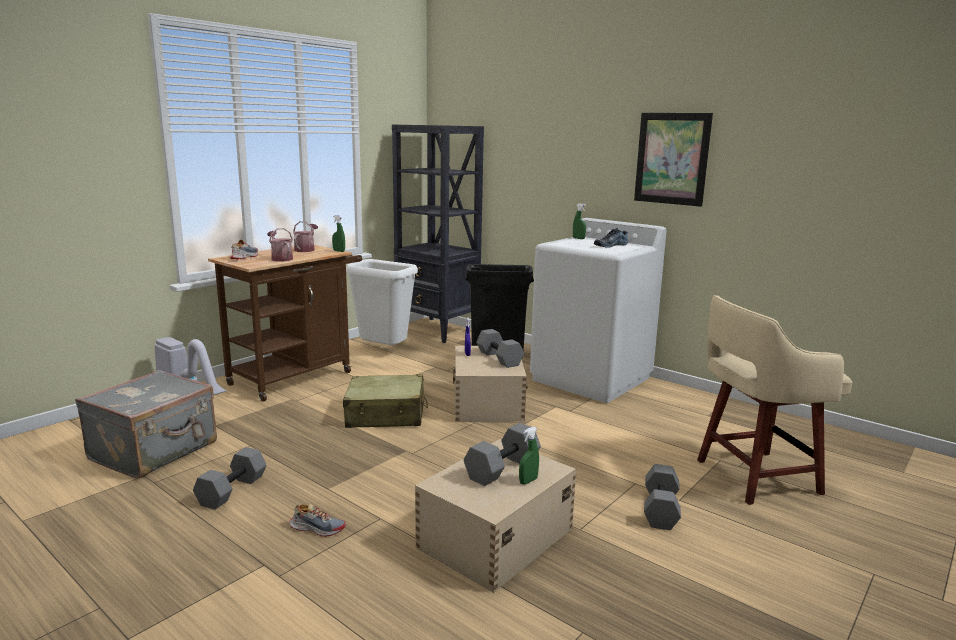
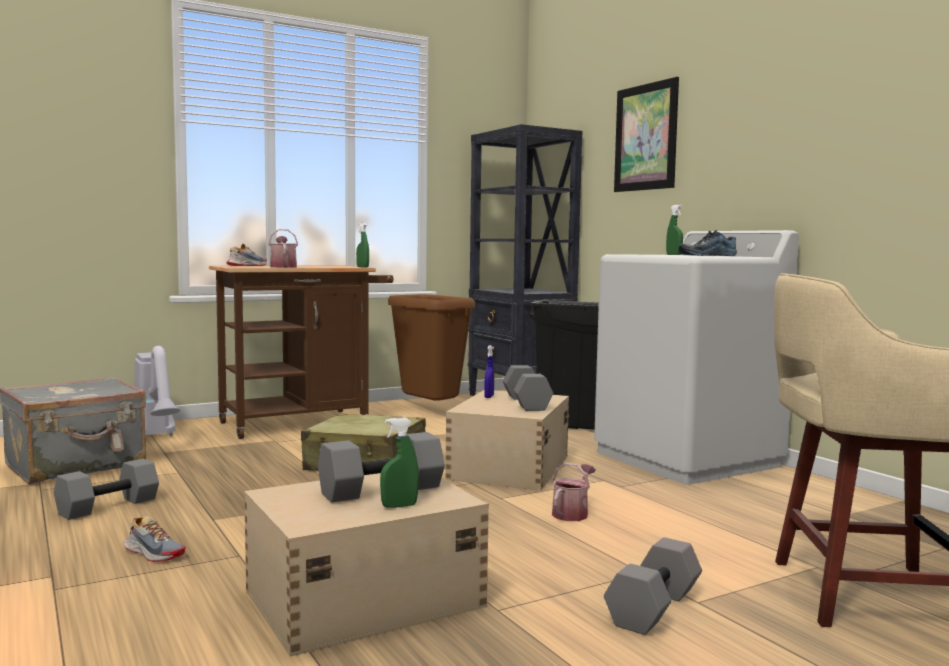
camera: 20 degrees right, 10 degrees down
(306, 249) = (328, 266): watering can -> watering can (572, 513)
(384, 351) = (431, 412): white trash can -> brown trash can
(672, 158) = (805, 131): picture -> picture (646, 137)

